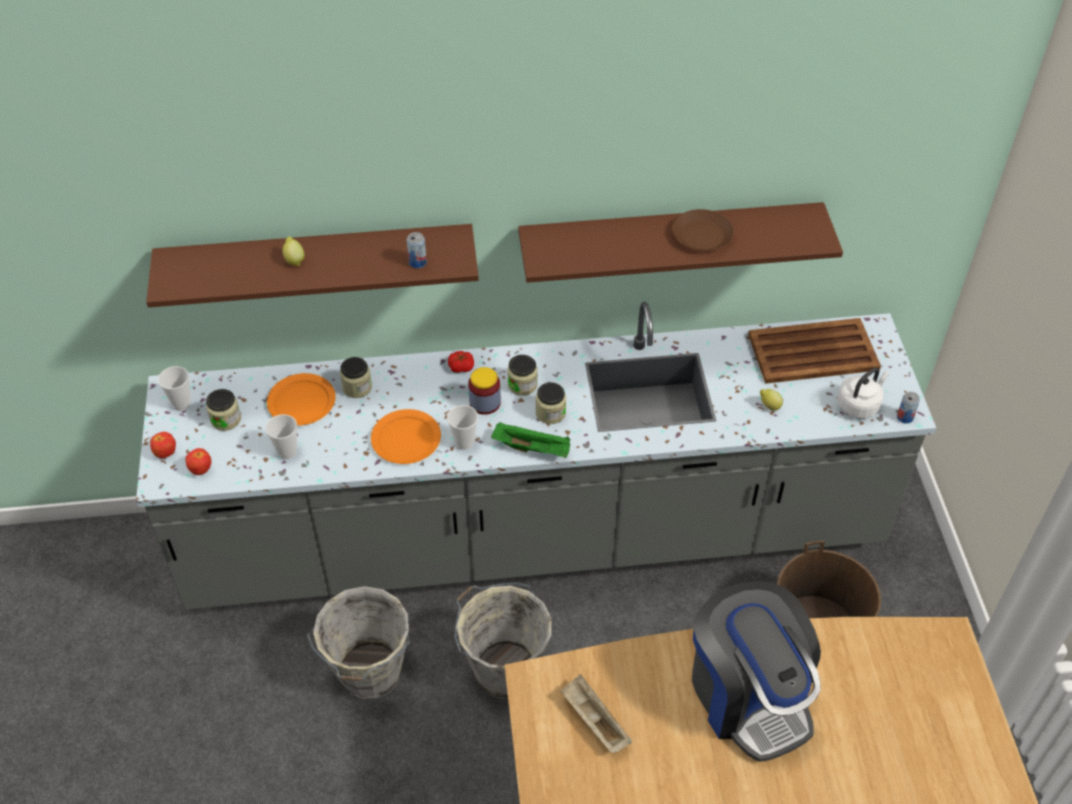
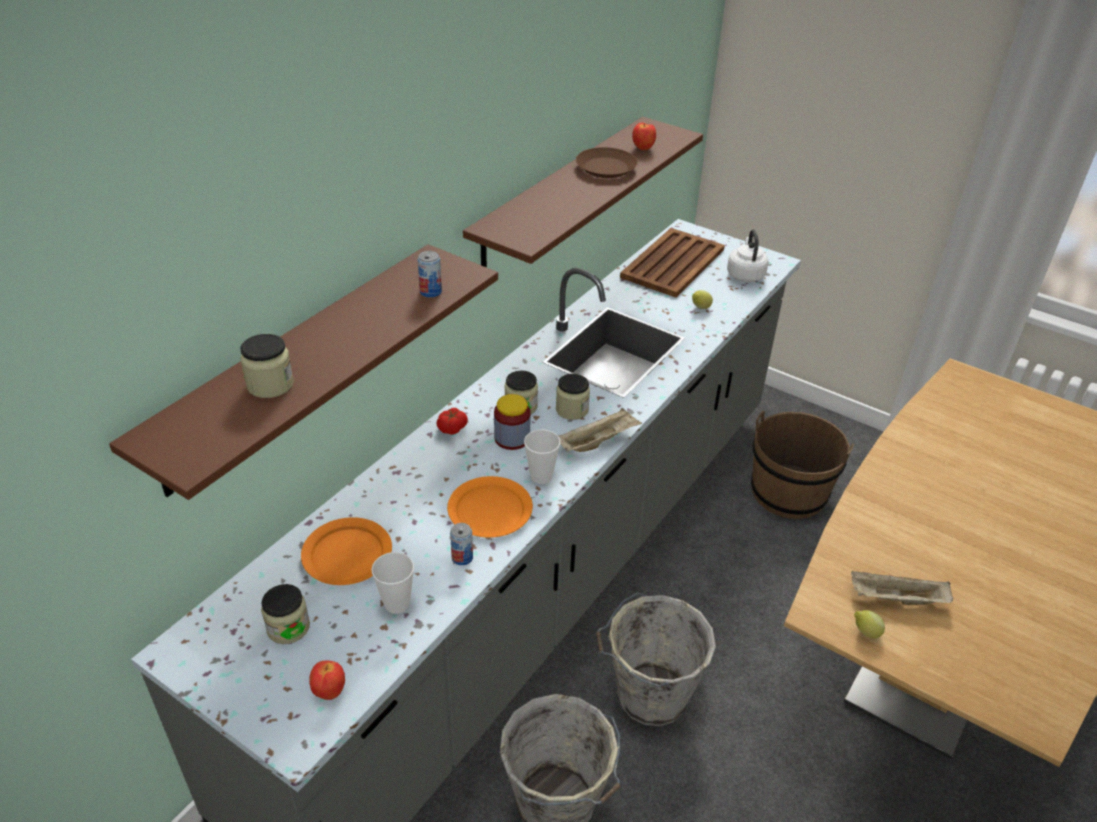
camera: 50 degrees left, 10 degrees down
(166, 454) = (264, 711): apple -> apple (643, 149)
(181, 403) = (213, 652): cup -> none
(294, 260) = (305, 356): lemon -> lemon (865, 632)
(357, 387) = (384, 505): jar -> jar (270, 384)
(533, 448) = (598, 441): green tray -> beige tray
(749, 695) = (938, 496): coffee machine -> none
(905, 417) = (778, 265): can -> can (462, 557)

